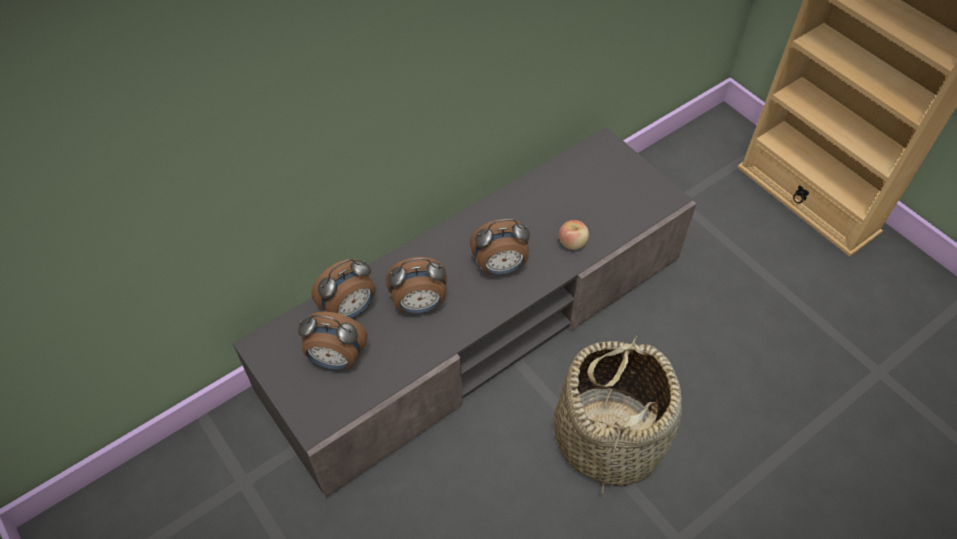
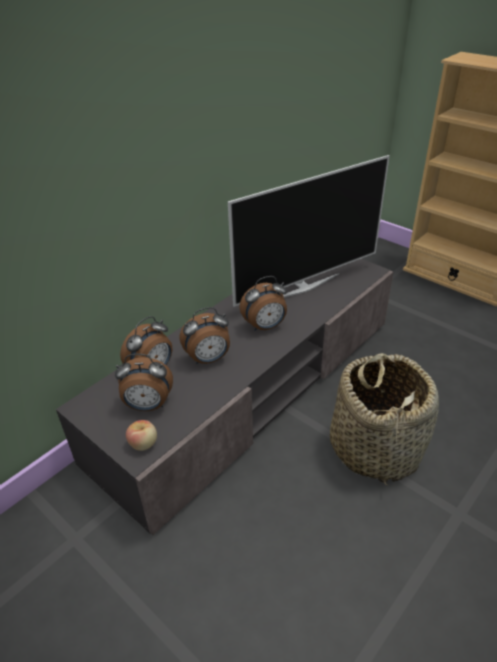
camera: 10 degrees left, 15 degrees down
(567, 209) = (303, 286): none -> television
(572, 243) = (314, 305): apple -> apple (144, 443)

